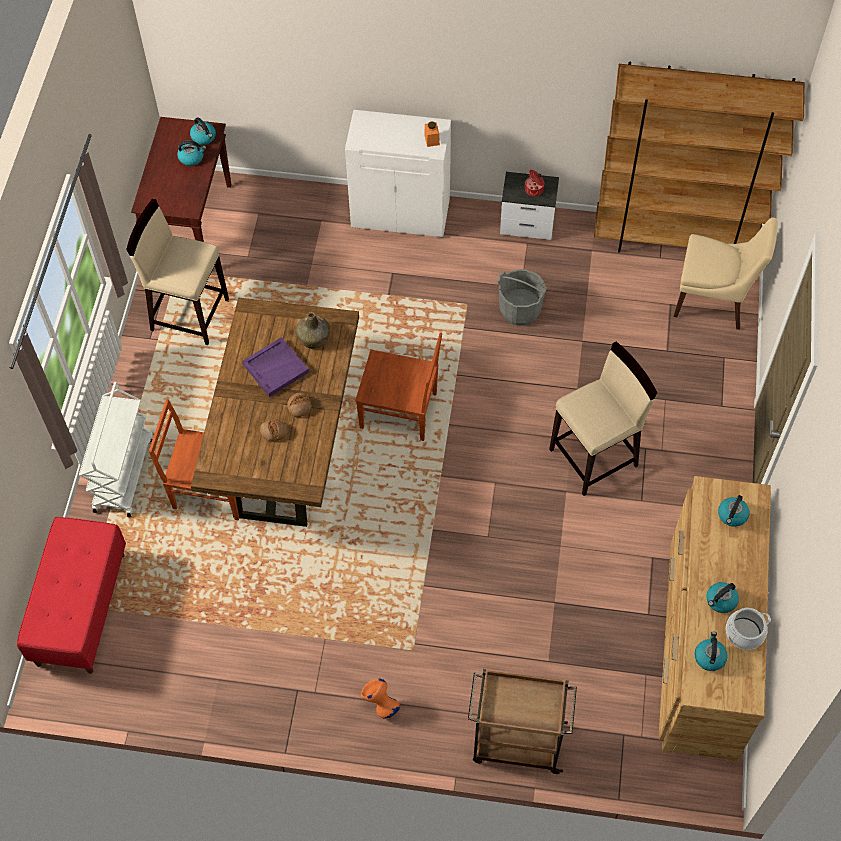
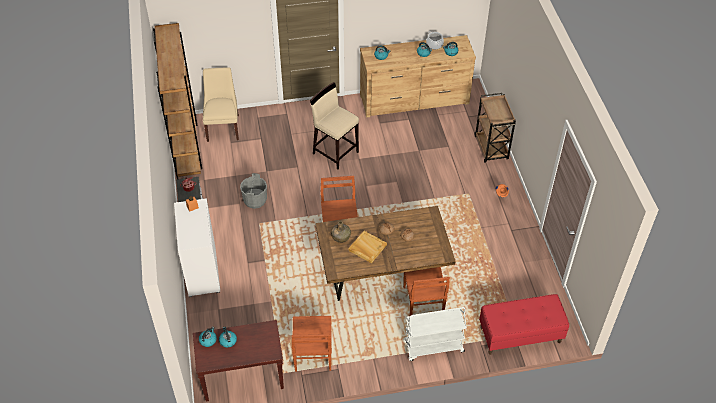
camera: 110 degrees left, 10 degrees down
(189, 314) = (312, 354): beige stool -> brown chair
(276, 368) = (367, 247): purple tray -> beige tray

